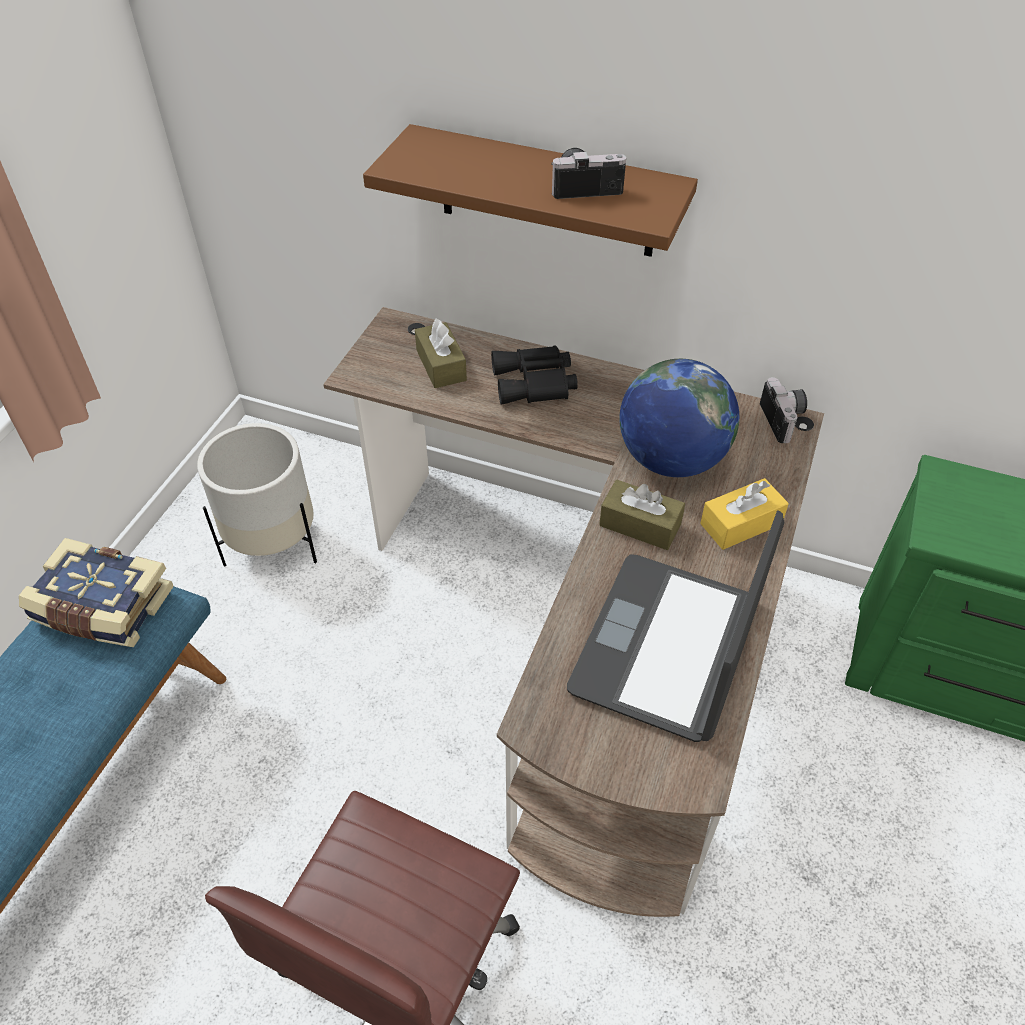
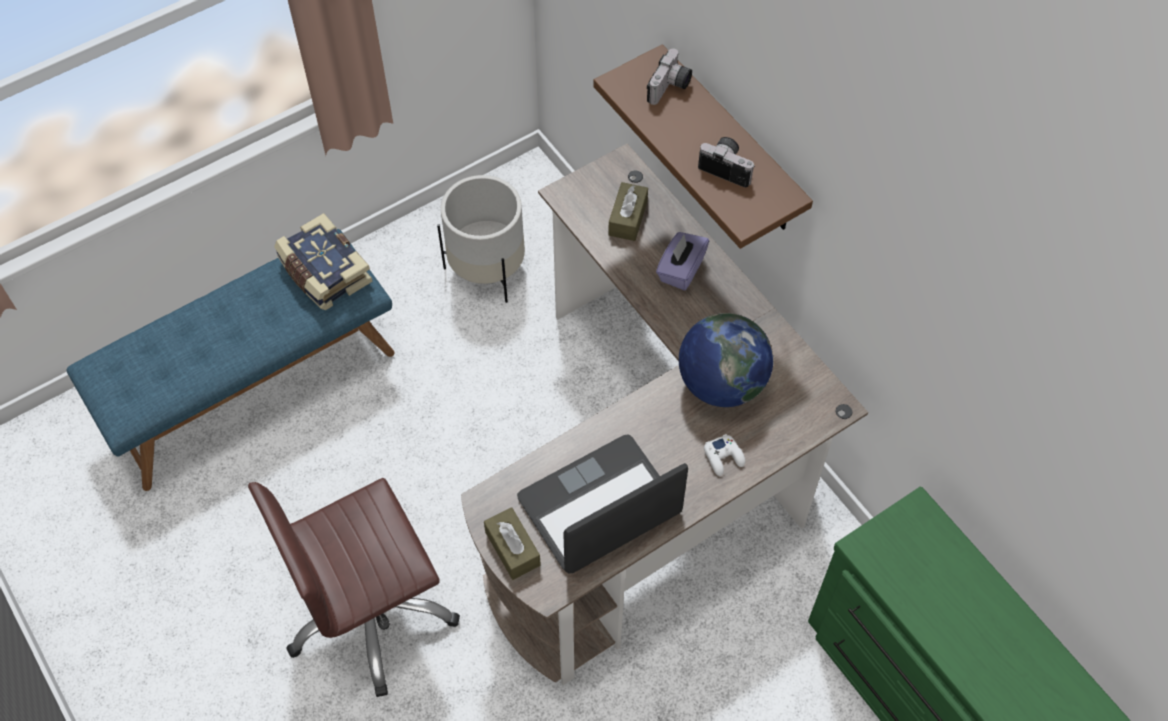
camera: 35 degrees right, 10 degrees up
(535, 383) = (680, 270): black binoculars -> purple tissue box
(640, 525) = (656, 418): brown tissue box -> brown tissue box (512, 548)
(741, 524) = (724, 457): yellow tissue box -> white game controller
(784, 420) = (831, 401): camera -> camera (670, 88)

